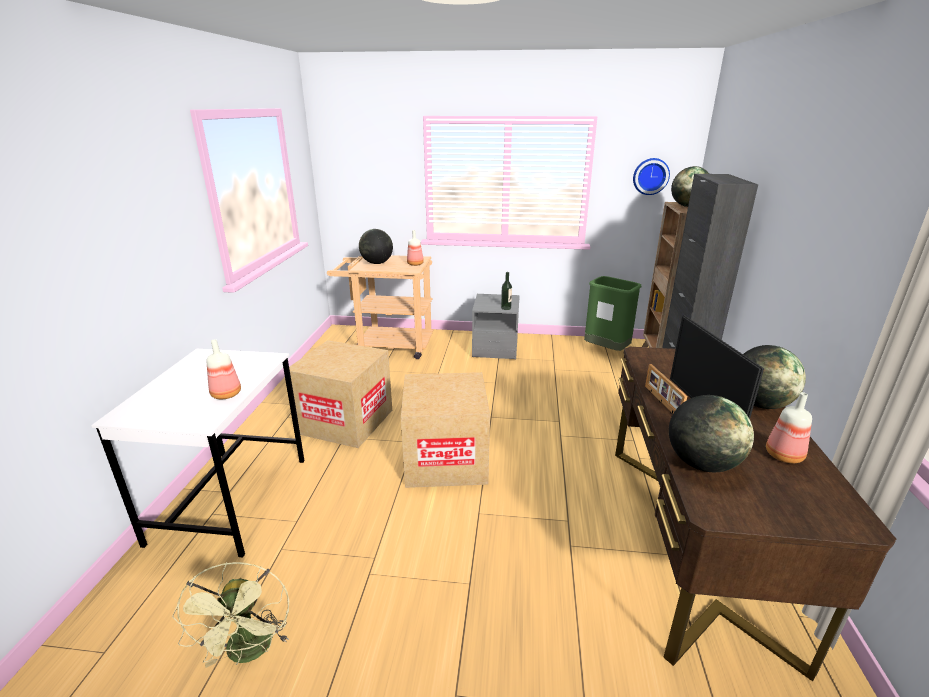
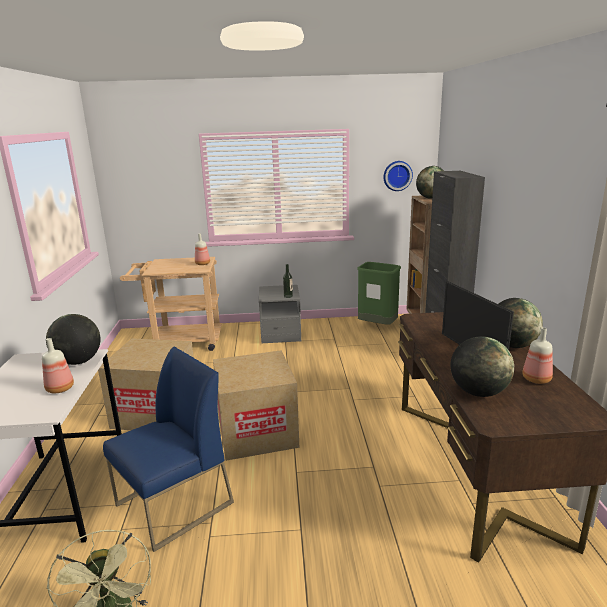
camera: 10 degrees left, 5 degrees down
(340, 530) = (174, 505): none -> blue chair
(377, 263) = (166, 266): globe -> globe (78, 362)
(661, 402) = (438, 352): picture frame -> none

